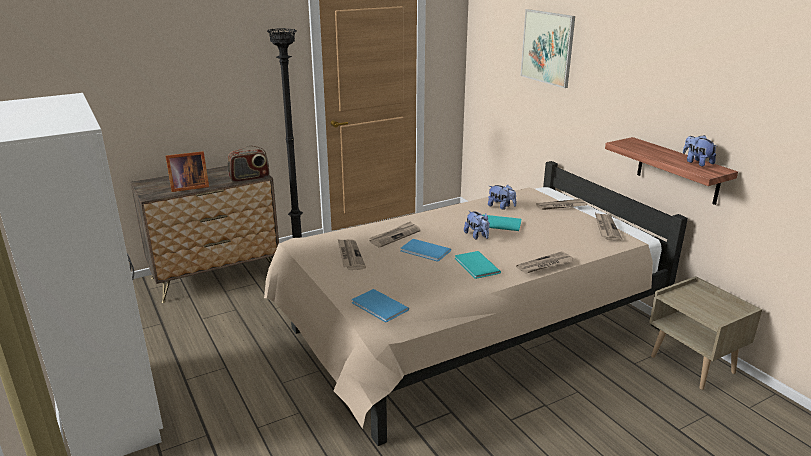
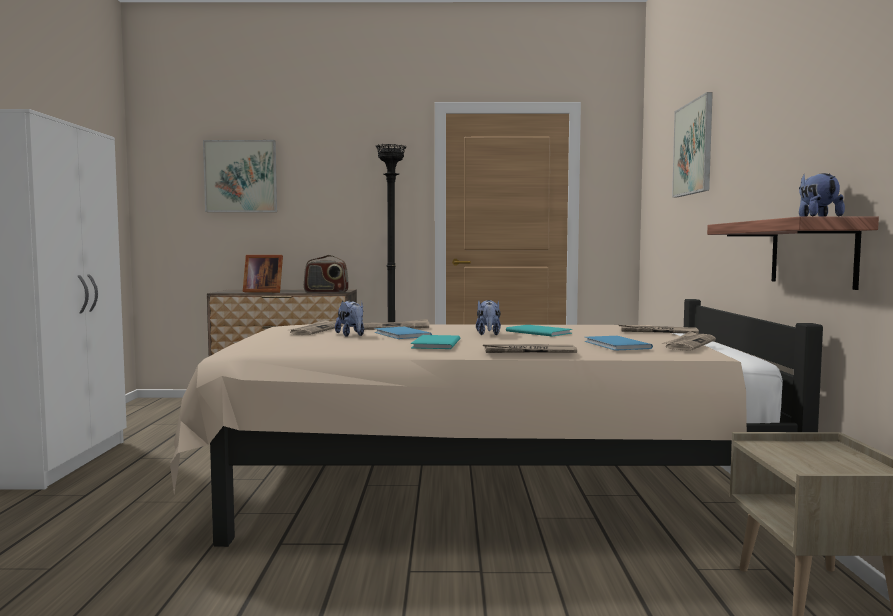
camera: 30 degrees right, 20 degrees down
(122, 66) = (240, 176): none -> picture
(379, 307) = (258, 349): blue book -> blue book (616, 345)
(501, 207) = (571, 327): plush toy -> plush toy (351, 335)

